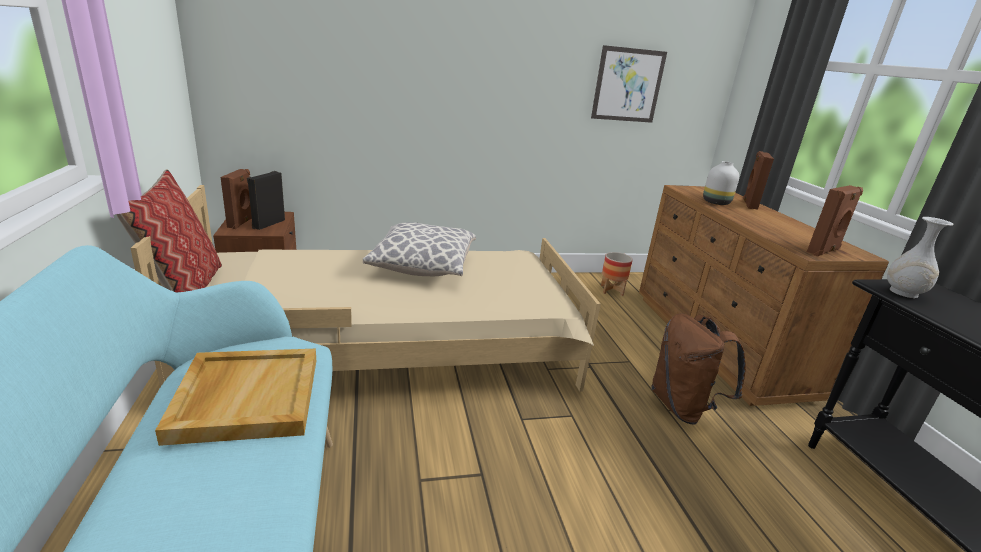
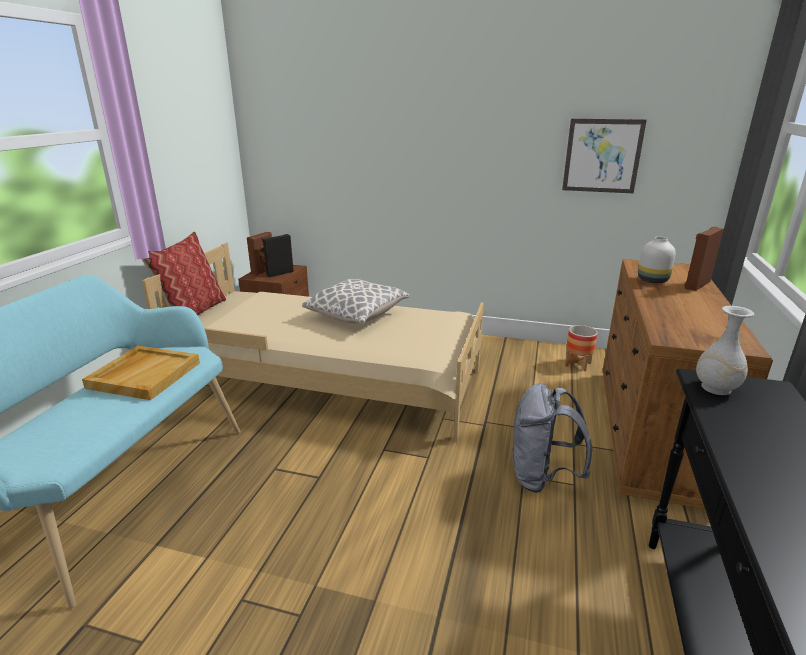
camera: 30 degrees right, 0 degrees up
(683, 407) = (542, 477): brown backpack -> grey backpack
(824, 251) = (694, 338): brown speaker -> none

